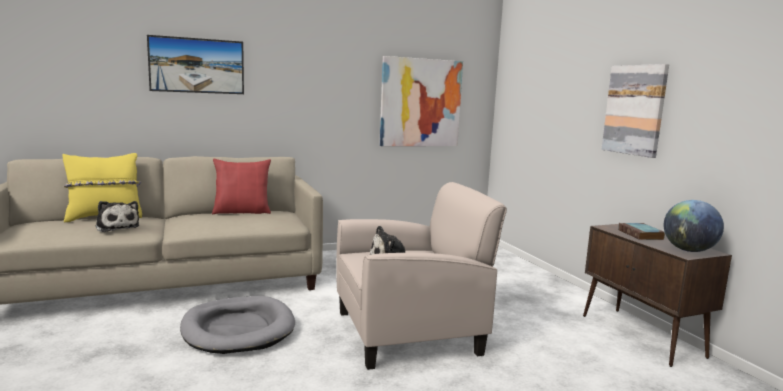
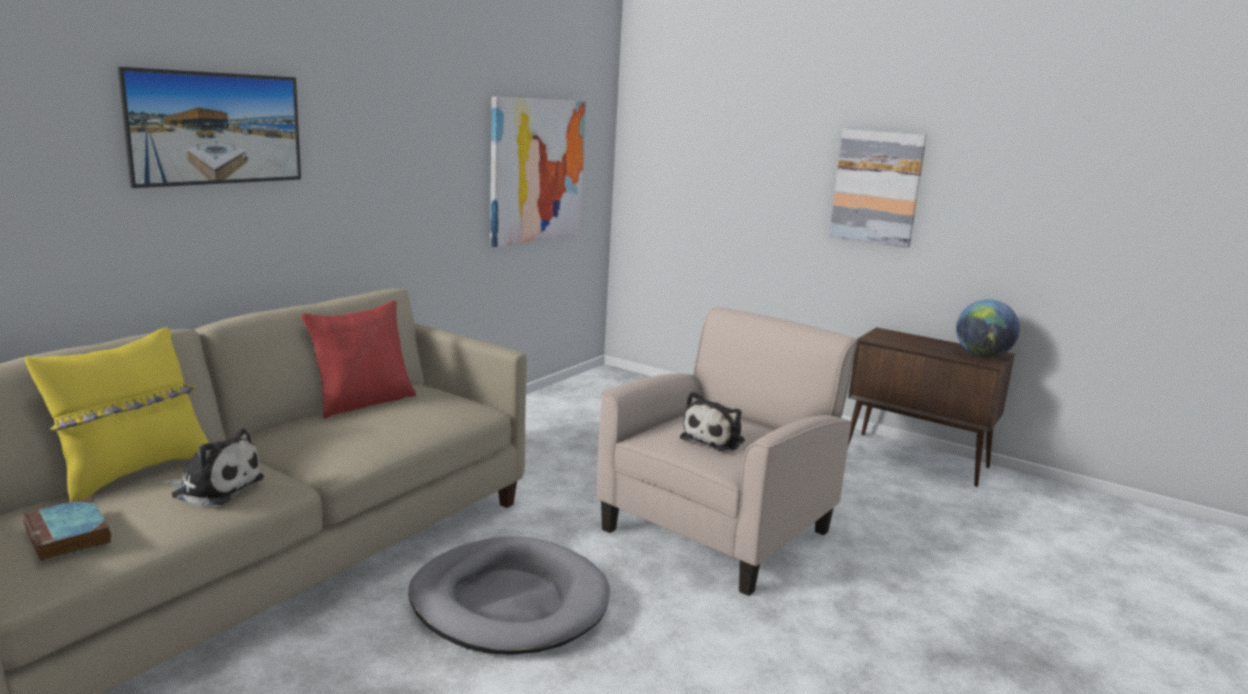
camera: 35 degrees left, 5 degrees up
(641, 235) = (916, 343): book -> book (69, 536)

